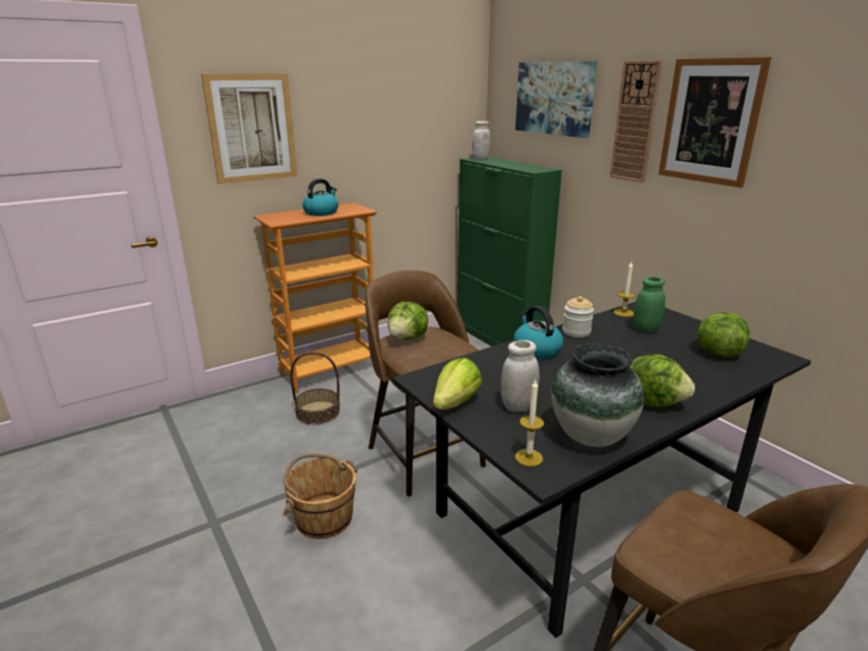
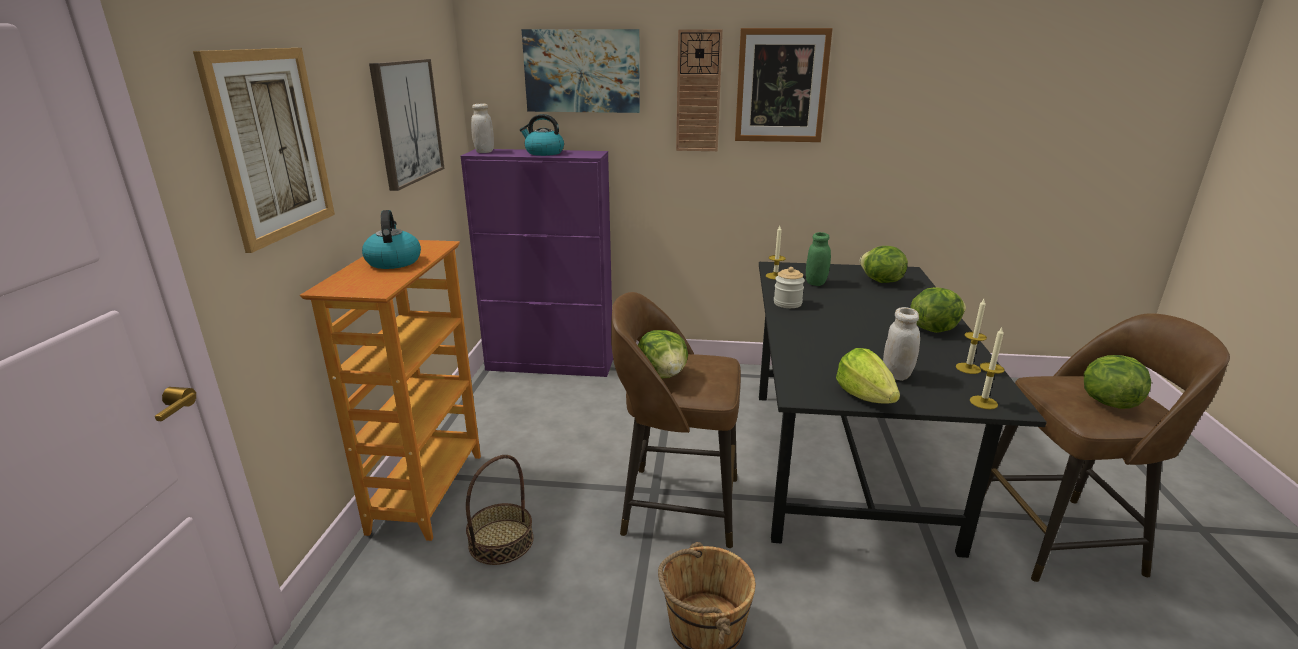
camera: 50 degrees left, 0 degrees up
(398, 127) = (407, 121): none -> picture
(499, 340) = (551, 364): green cabinet -> purple cabinet
(536, 349) = (801, 329): kettle -> kettle (544, 153)
(591, 436) = (968, 368): vase -> candle
(711, 555) = (1107, 402): none -> lettuce

